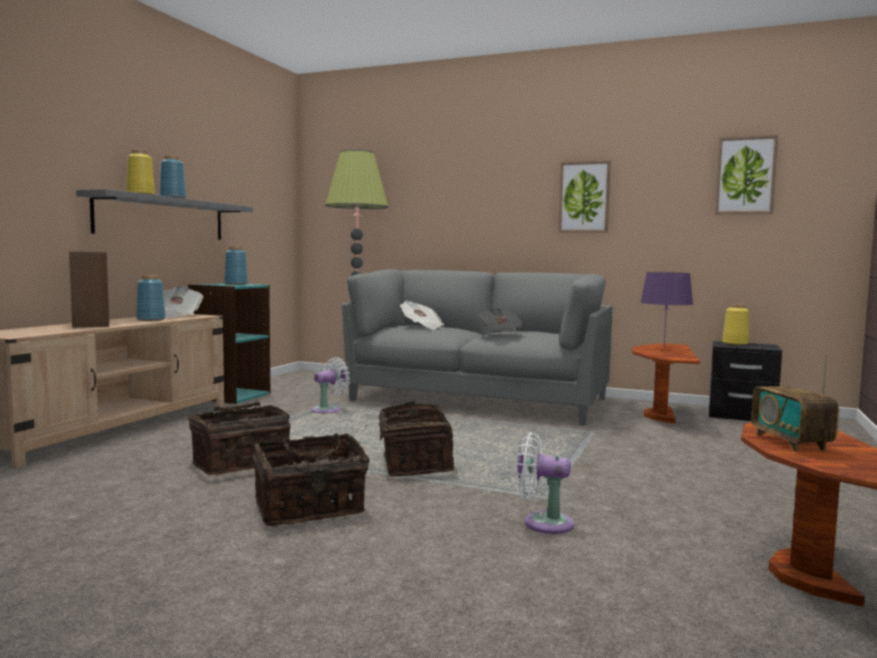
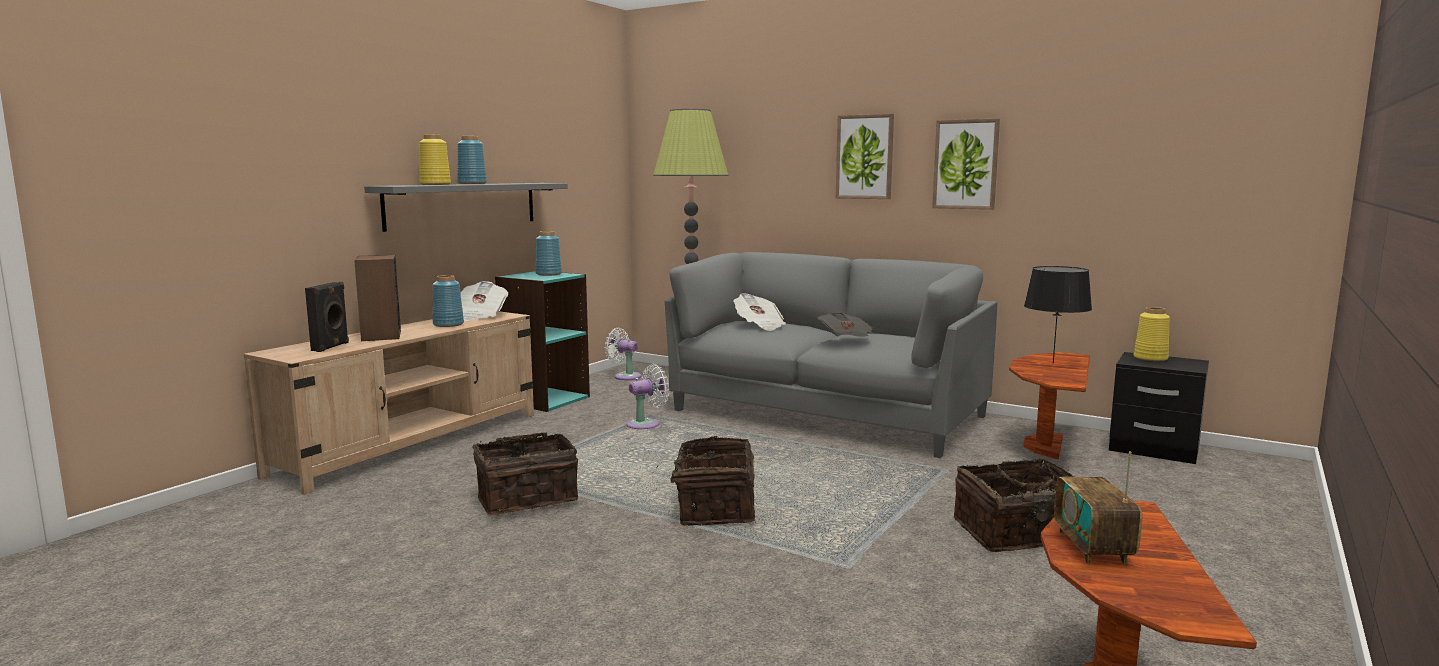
camera: 10 degrees right, 5 degrees up
(44, 330) = (331, 347): none -> black speaker
(310, 508) = (581, 564): basket -> basket (1016, 533)
(542, 523) = (828, 601): white fan -> white fan (625, 376)
(663, 348) = (1052, 363): purple table lamp -> black table lamp
(745, 175) = (1176, 139): picture -> picture (865, 157)

